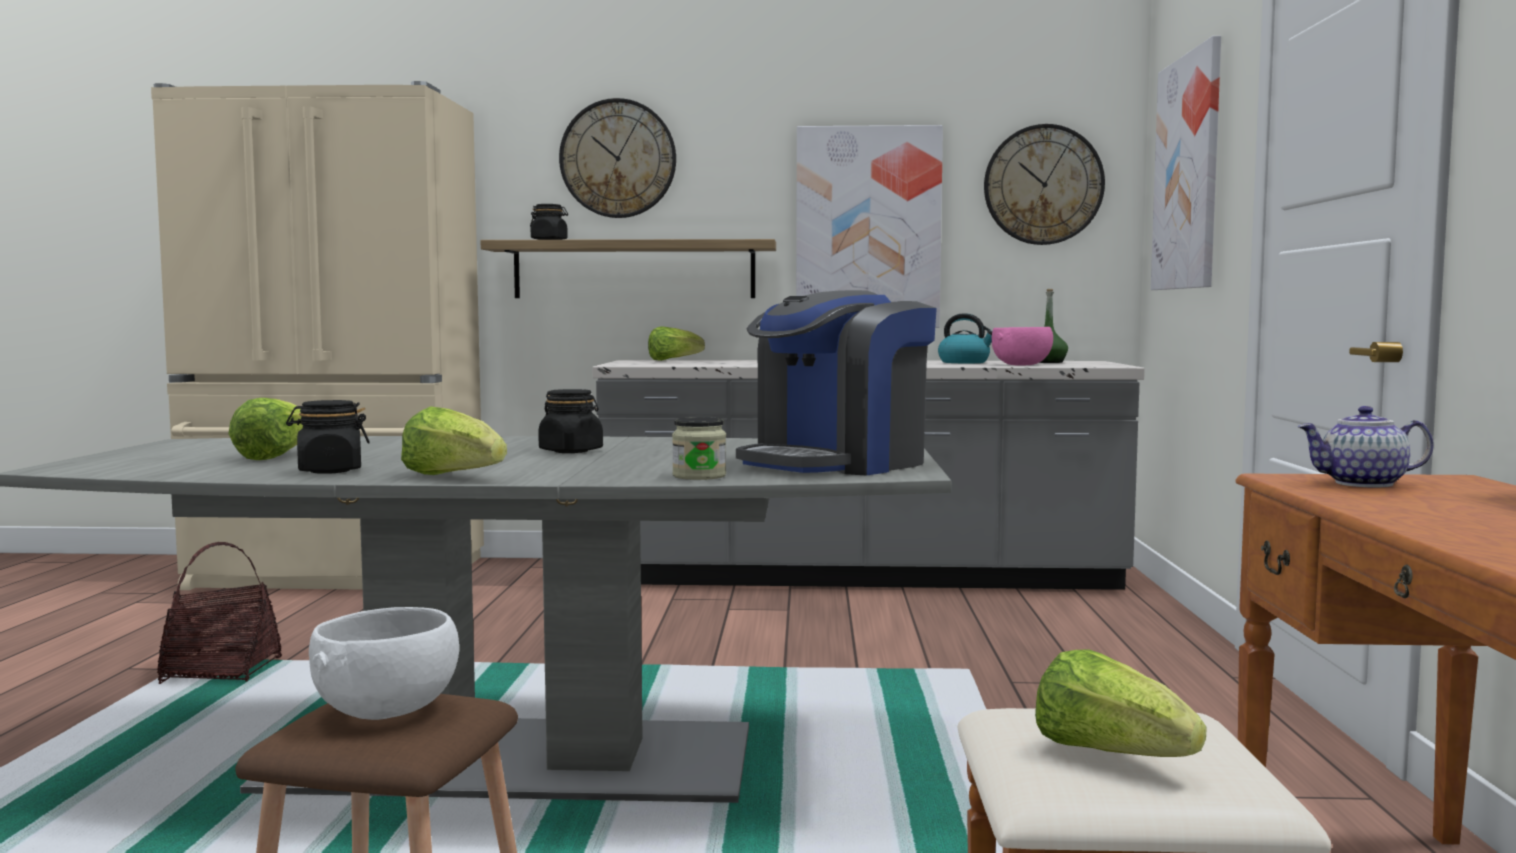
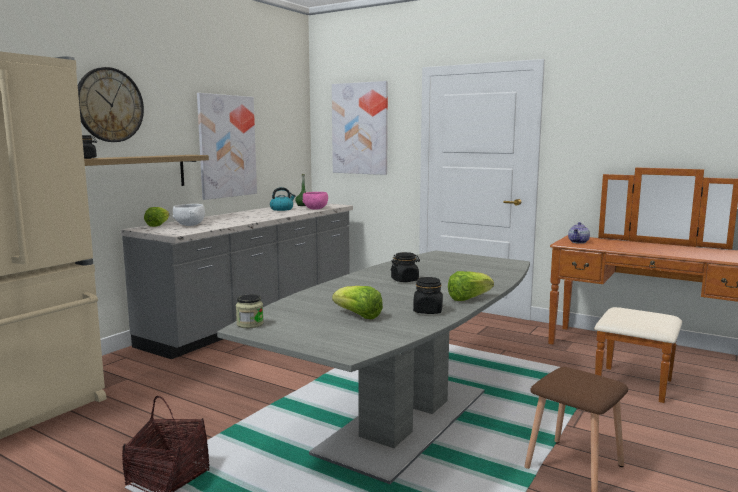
camera: 60 degrees left, 5 degrees up
(388, 711) = (579, 378): white bowl -> white bowl (190, 225)
(699, 476) = (499, 277): jar -> jar (250, 324)
(837, 464) = (483, 263): coffee machine -> none
(1043, 185) = (283, 126): wall clock -> none
(1109, 754) = (649, 318): lettuce -> none

